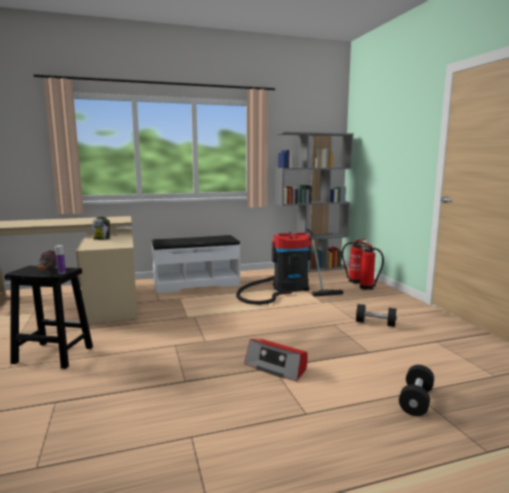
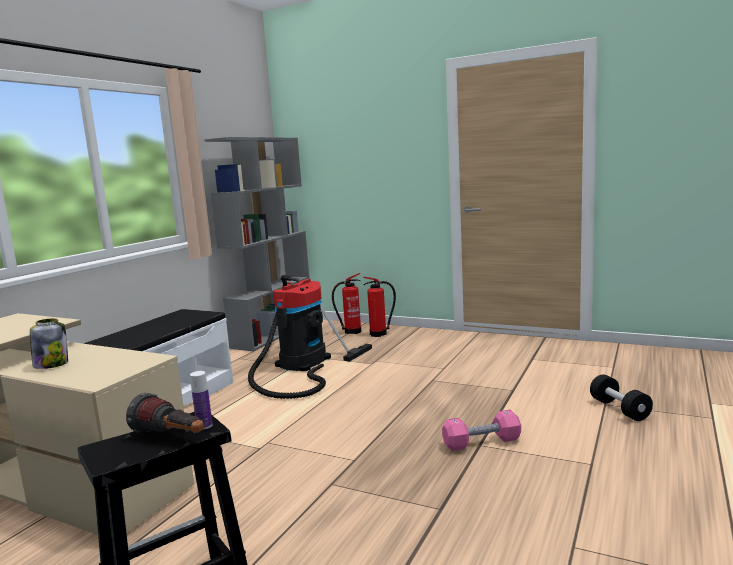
camera: 45 degrees left, 0 degrees up
(276, 367) = (481, 442): radio -> pink dumbbell
(375, 323) = (461, 364): black dumbbell -> none

